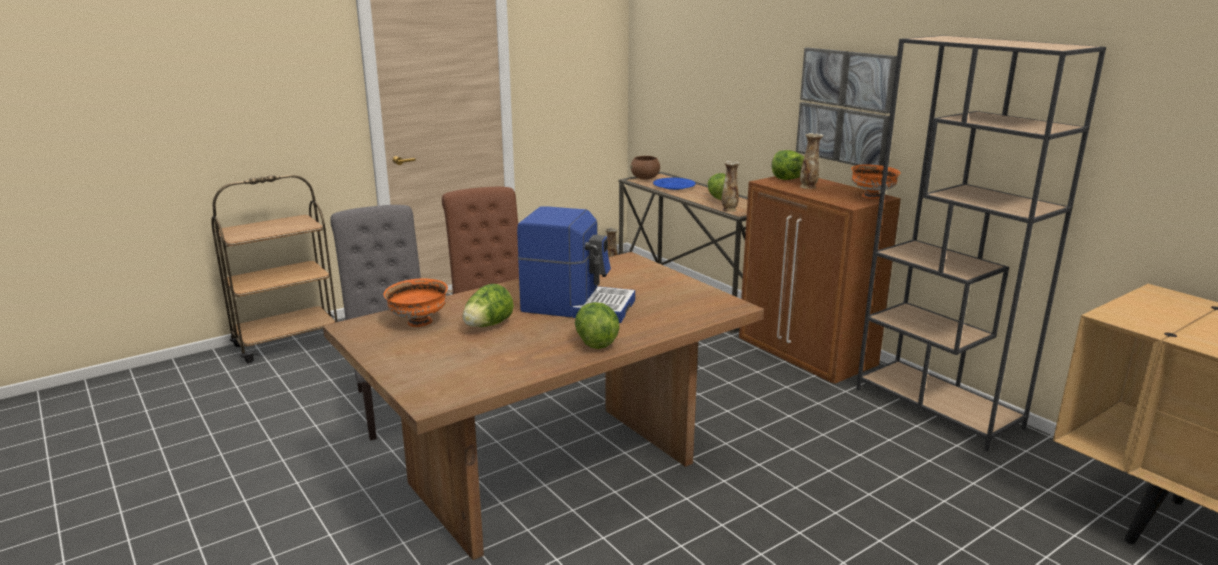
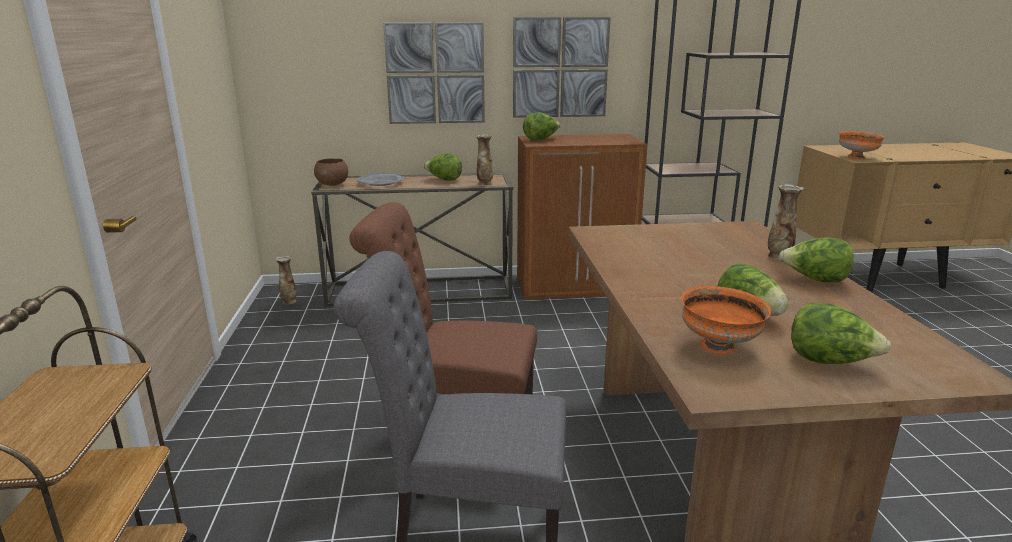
camera: 60 degrees left, 0 degrees up
(419, 354) = (830, 362): none -> lettuce
(577, 305) = (709, 269): coffee machine -> none
(674, 186) = (381, 182): blue plate -> grey plate
(743, 95) = (435, 73): none -> picture
(808, 187) = (569, 140): vase -> vase (779, 256)
(872, 196) = (617, 136): orange bowl -> orange bowl (857, 157)

